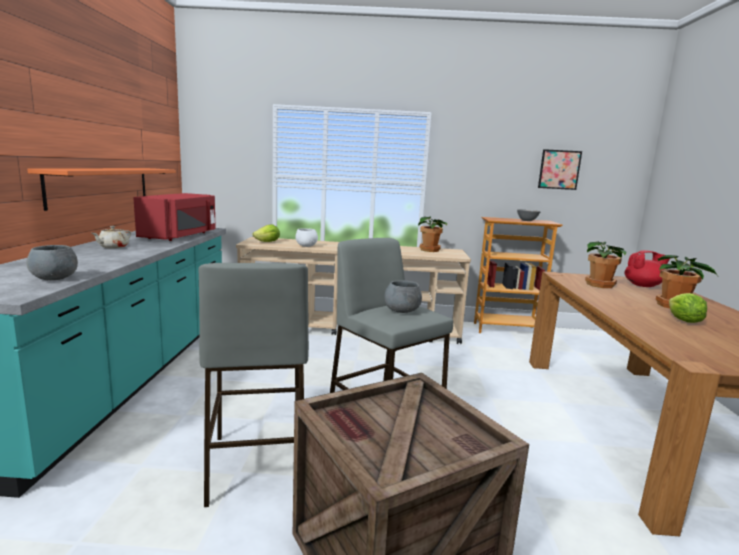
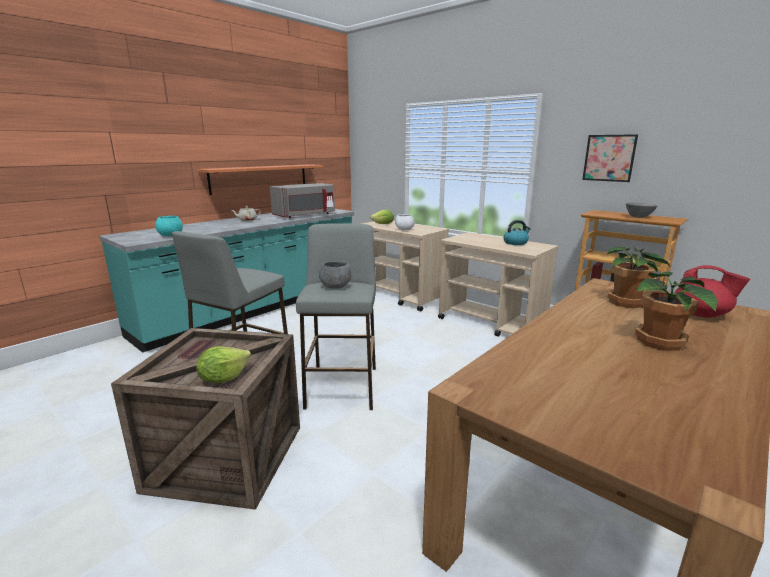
camera: 40 degrees right, 5 degrees up
(55, 278) = (171, 235): grey bowl -> turquoise bowl
(180, 236) = (305, 215): red microwave -> grey microwave
(430, 250) = (515, 243): potted plant -> kettle
(559, 169) = (707, 150): picture -> picture (609, 158)
(683, 321) = (608, 357): lettuce -> lettuce (223, 378)

